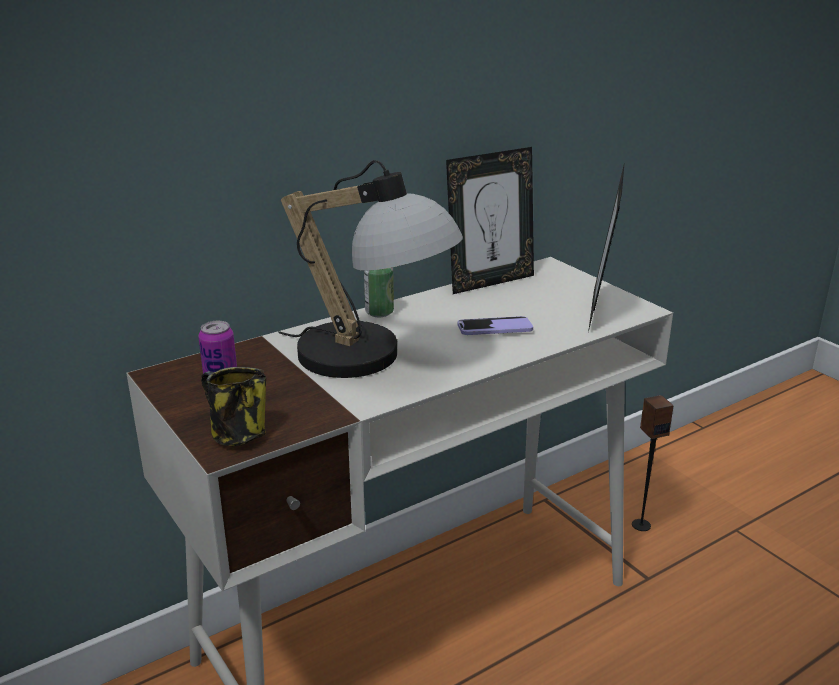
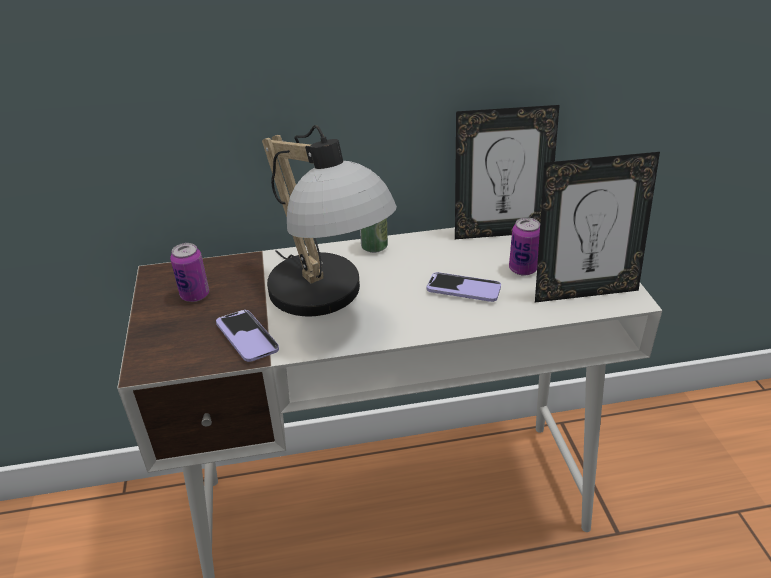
camera: 25 degrees right, 10 degrees up
(236, 435) = (165, 354): mug -> none
(314, 404) = (247, 337): none -> phone
(534, 305) = (522, 269): none -> can
(600, 311) = (583, 291): picture frame -> picture frame turned 135 degrees counterclockwise
(641, 525) = (641, 476): speaker -> none

